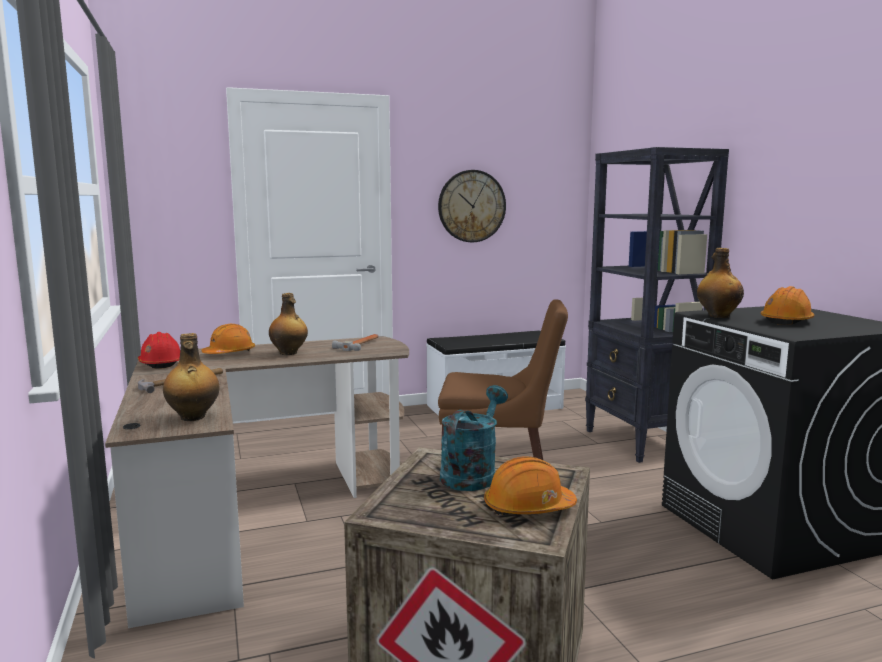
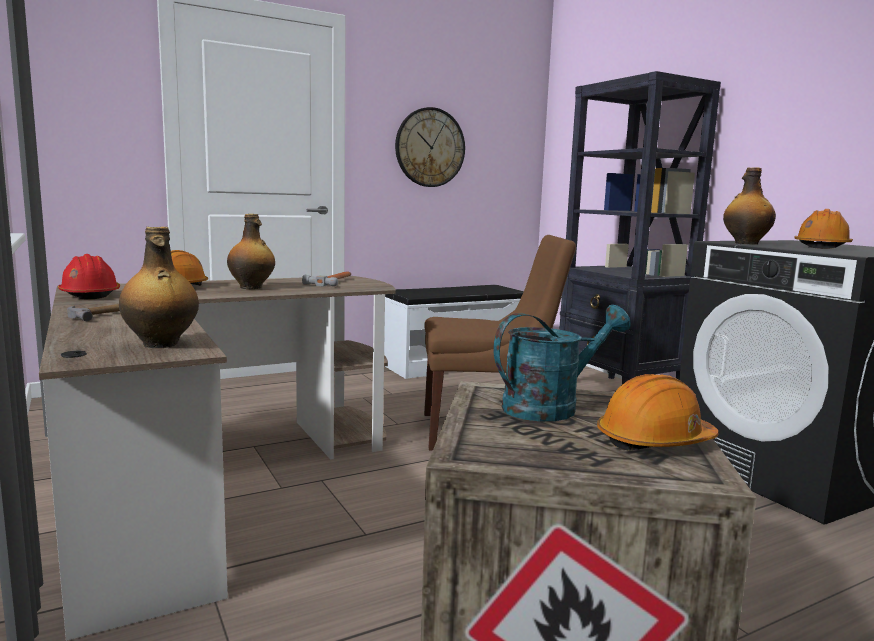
camera: 10 degrees left, 0 degrees up
(472, 474) = (551, 406): turquoise watering can -> turquoise watering can turned 45 degrees clockwise

